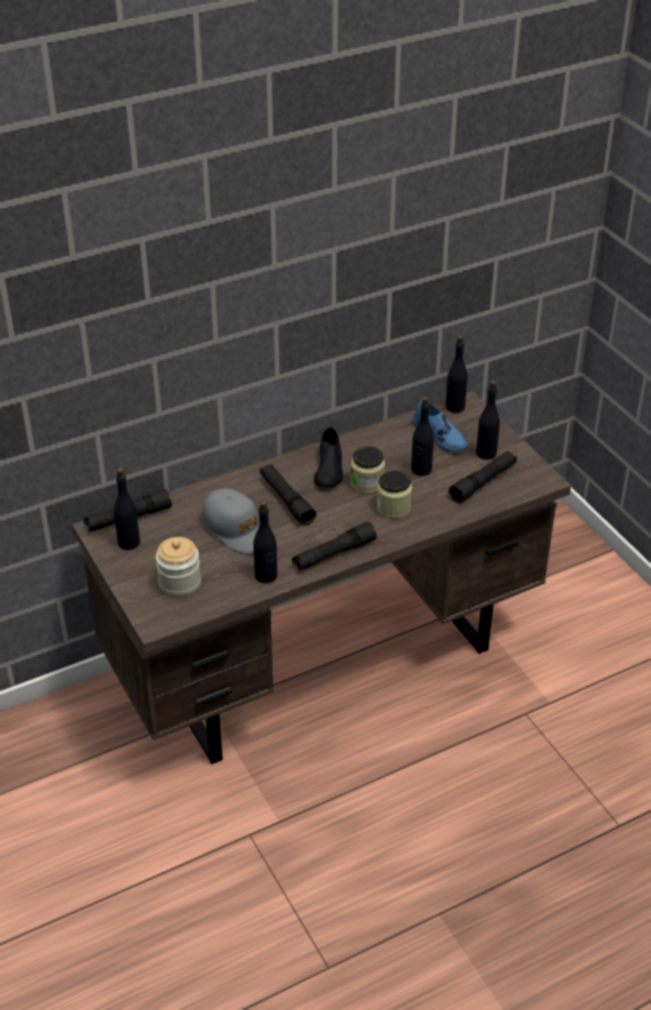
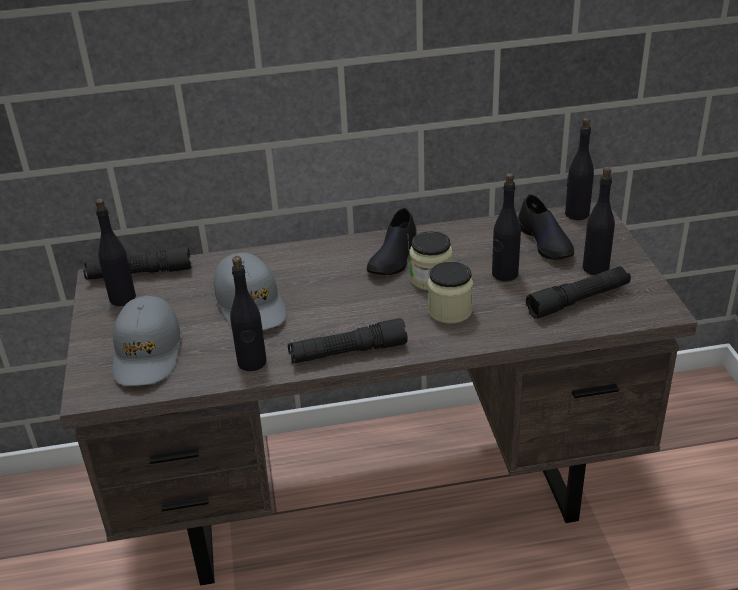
camera: 20 degrees right, 5 degrees down
(179, 583) = (147, 352): jar -> grey cap
(286, 500) = (325, 282): black flashlight -> none
(440, 436) = (545, 242): blue shoe -> black shoe

